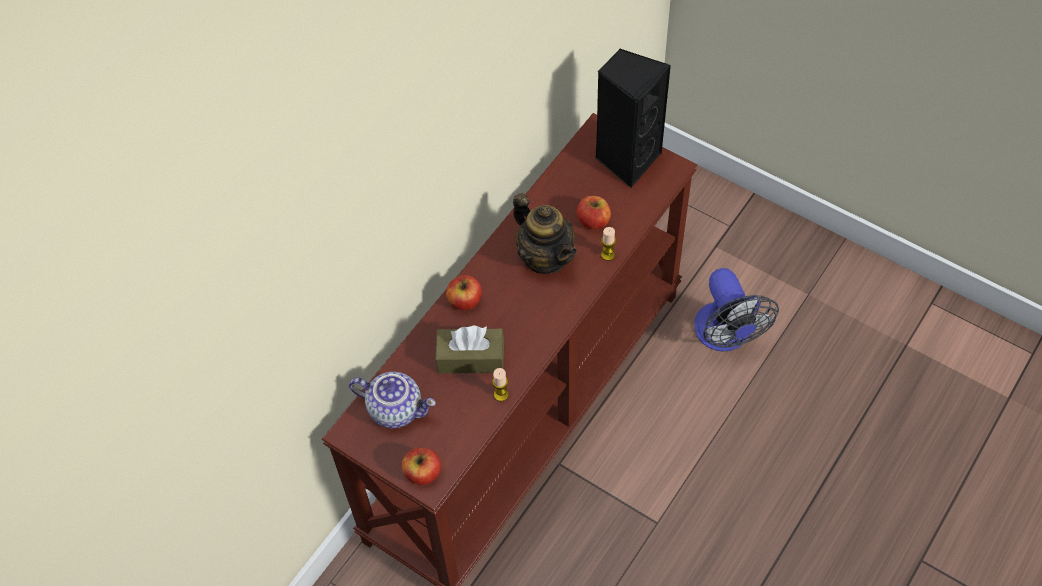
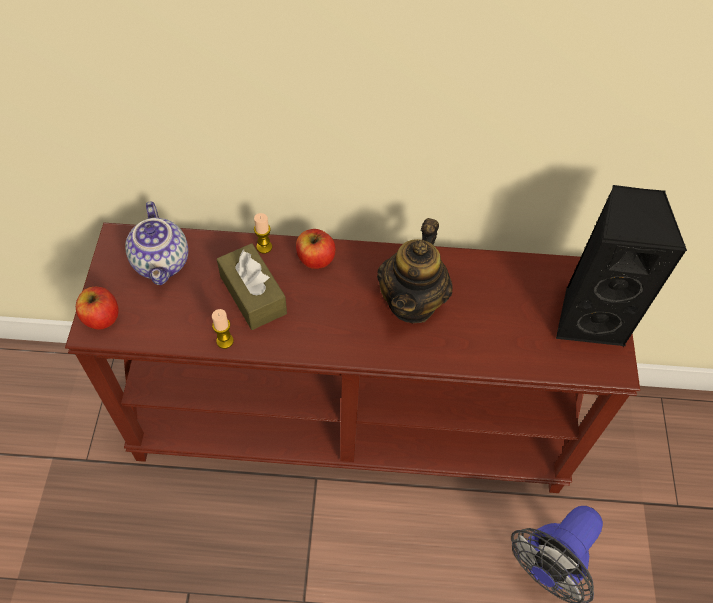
camera: 55 degrees right, 0 degrees up
(593, 221) = (487, 324): apple -> none
(607, 255) = (455, 357): candle -> candle (264, 247)

